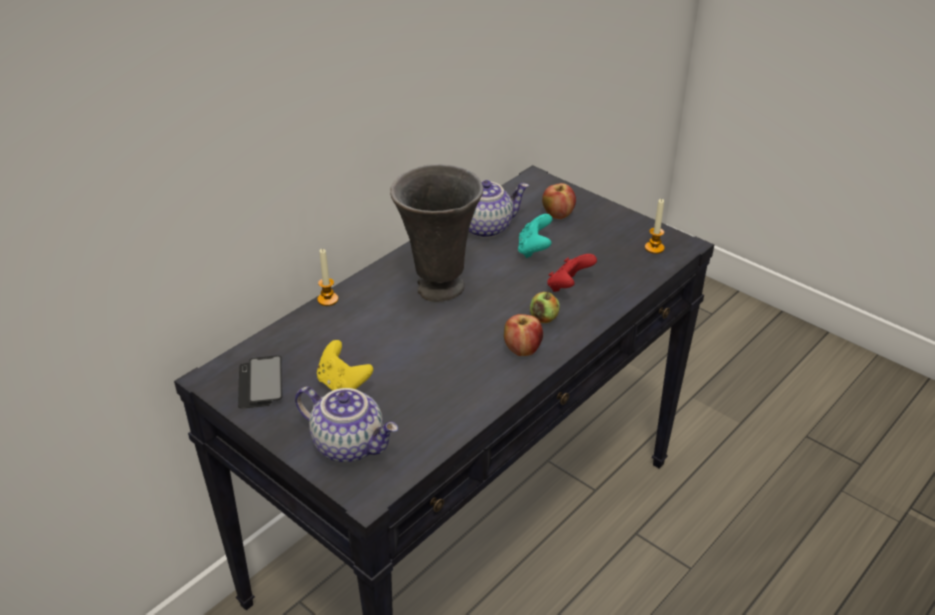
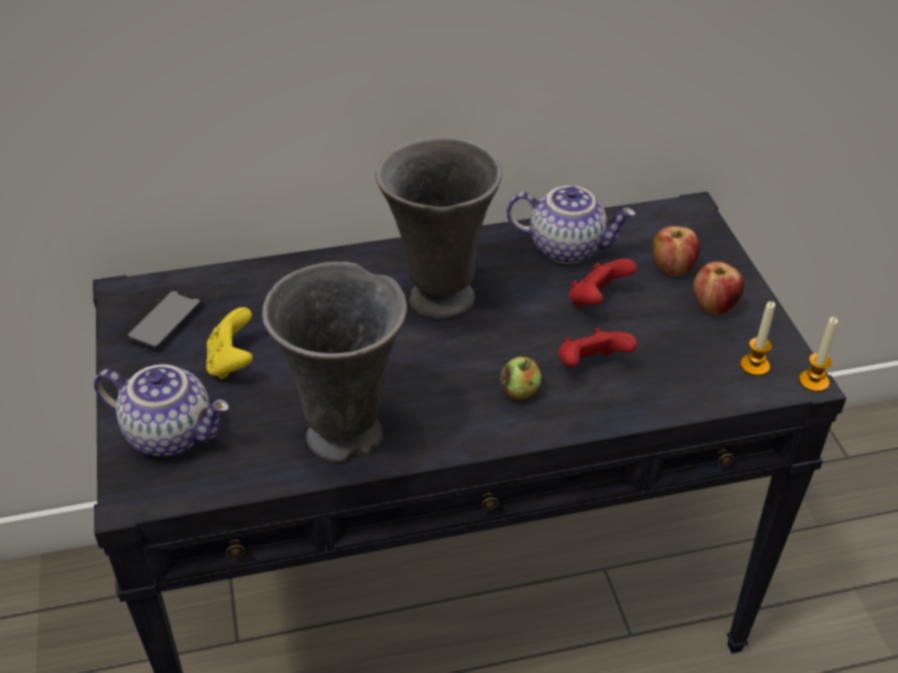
camera: 35 degrees right, 5 degrees up
(328, 299) = (313, 259): candle -> candle (813, 381)
(350, 444) = (172, 433): teapot -> teapot turned 45 degrees counterclockwise
(469, 391) = (347, 437): none -> grey vase
(522, 350) = (455, 418): apple -> apple (714, 306)
(534, 249) = (597, 300): turquoise game controller -> red game controller

